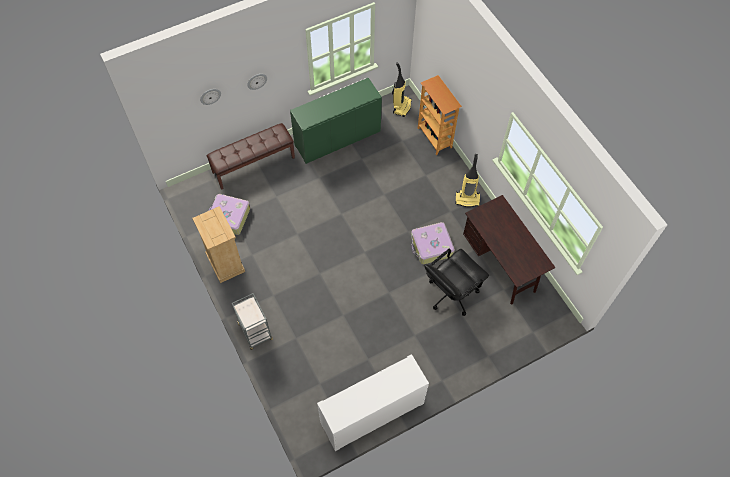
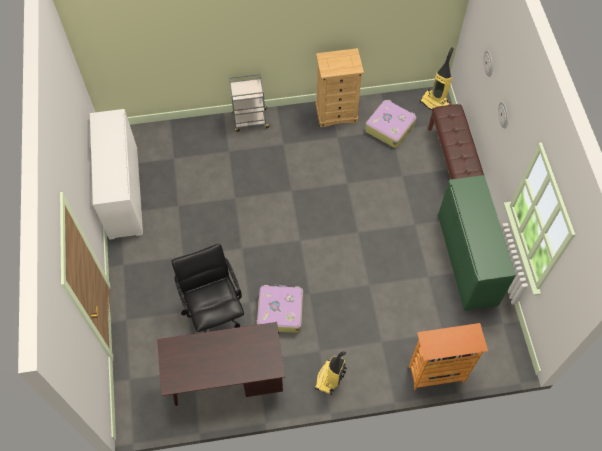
camera: 110 degrees right, 0 degrees up
(401, 106) = (499, 351): vacuum cleaner -> vacuum cleaner (435, 103)

